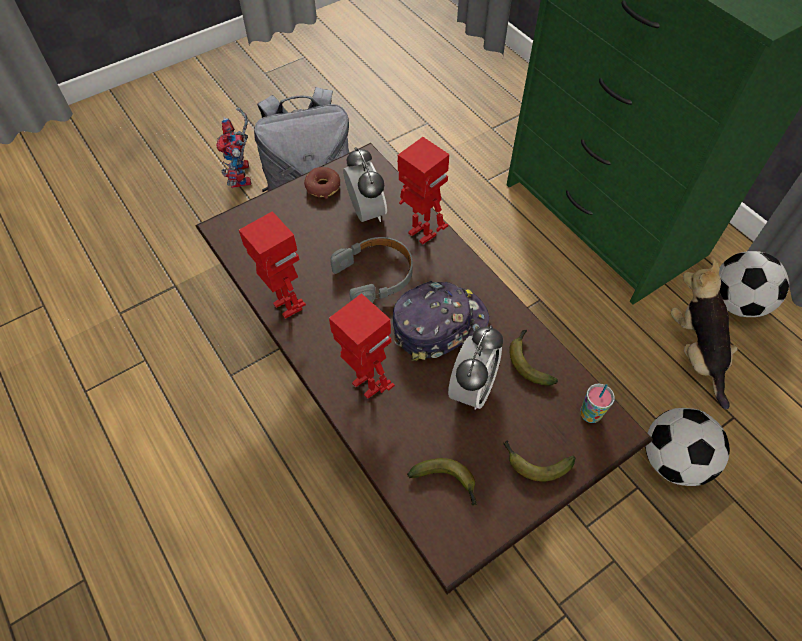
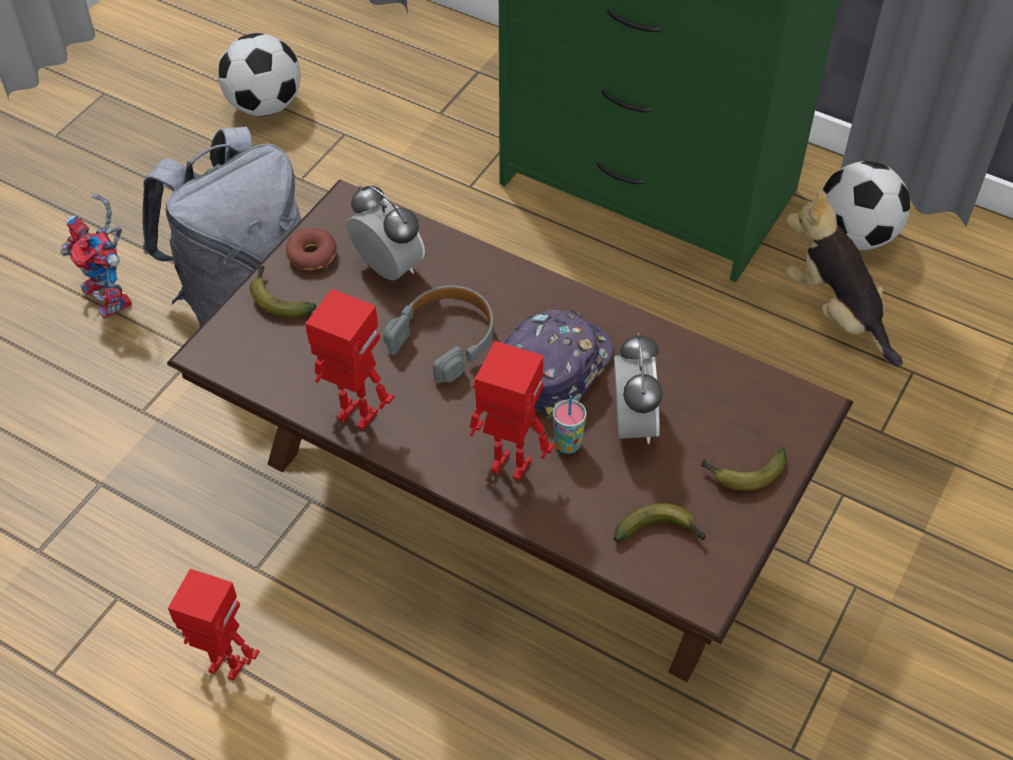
camera: 25 degrees left, 5 degrees down
(420, 234) = (473, 271): toy robot -> toy robot (226, 667)
(528, 361) = (679, 369): banana -> banana (278, 299)
(590, 414) = (775, 400): cup -> cup (567, 444)
(673, 460) = (868, 448): football -> football (265, 106)

